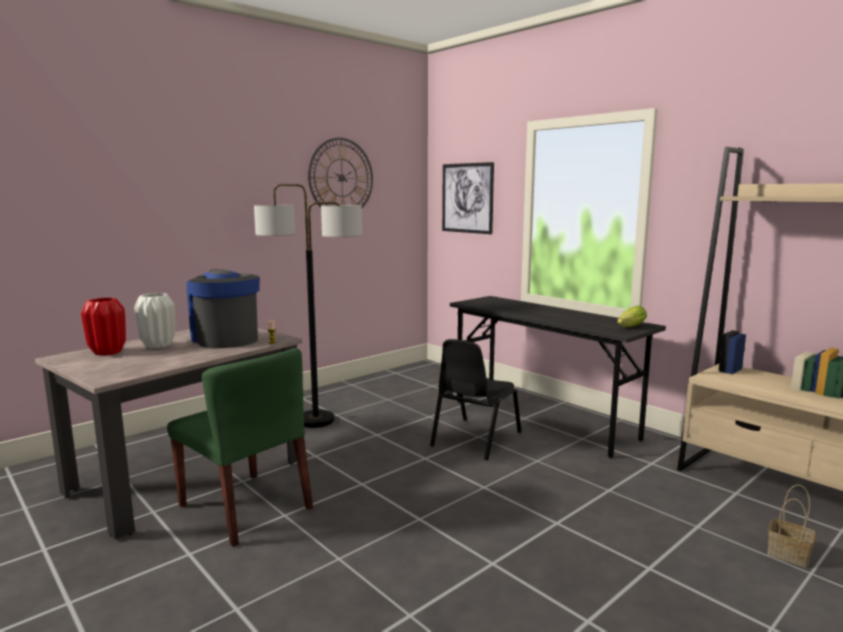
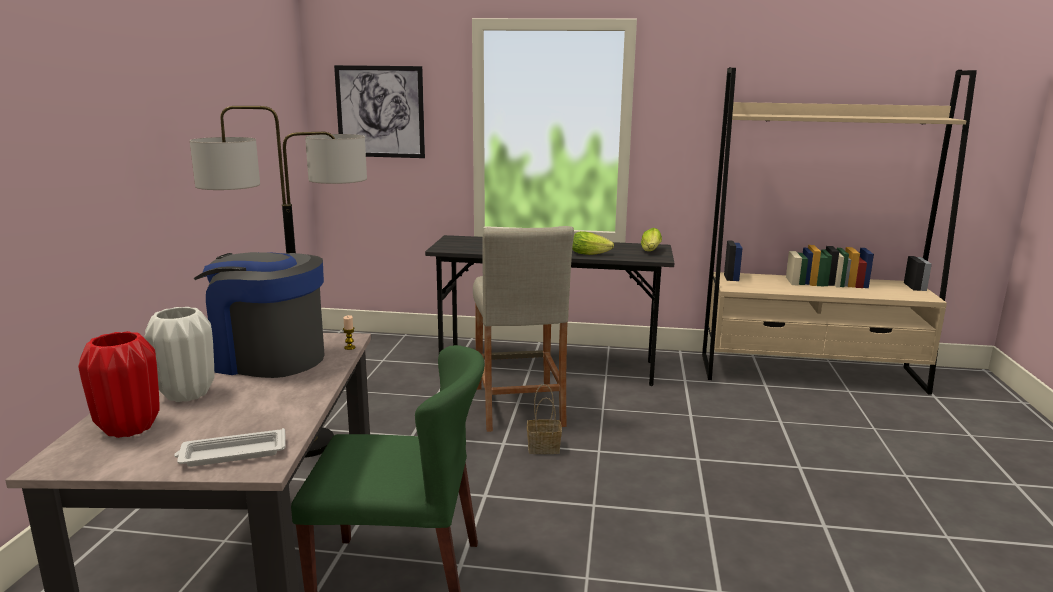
camera: 40 degrees left, 5 degrees up
(108, 372) = (231, 454): none -> white tray
(341, 177) = (230, 87): wall clock -> none
(475, 439) = (518, 406): black chair -> beige stool
(569, 321) = (592, 254): none -> lettuce
(790, 555) = (849, 420): basket -> basket (544, 447)

